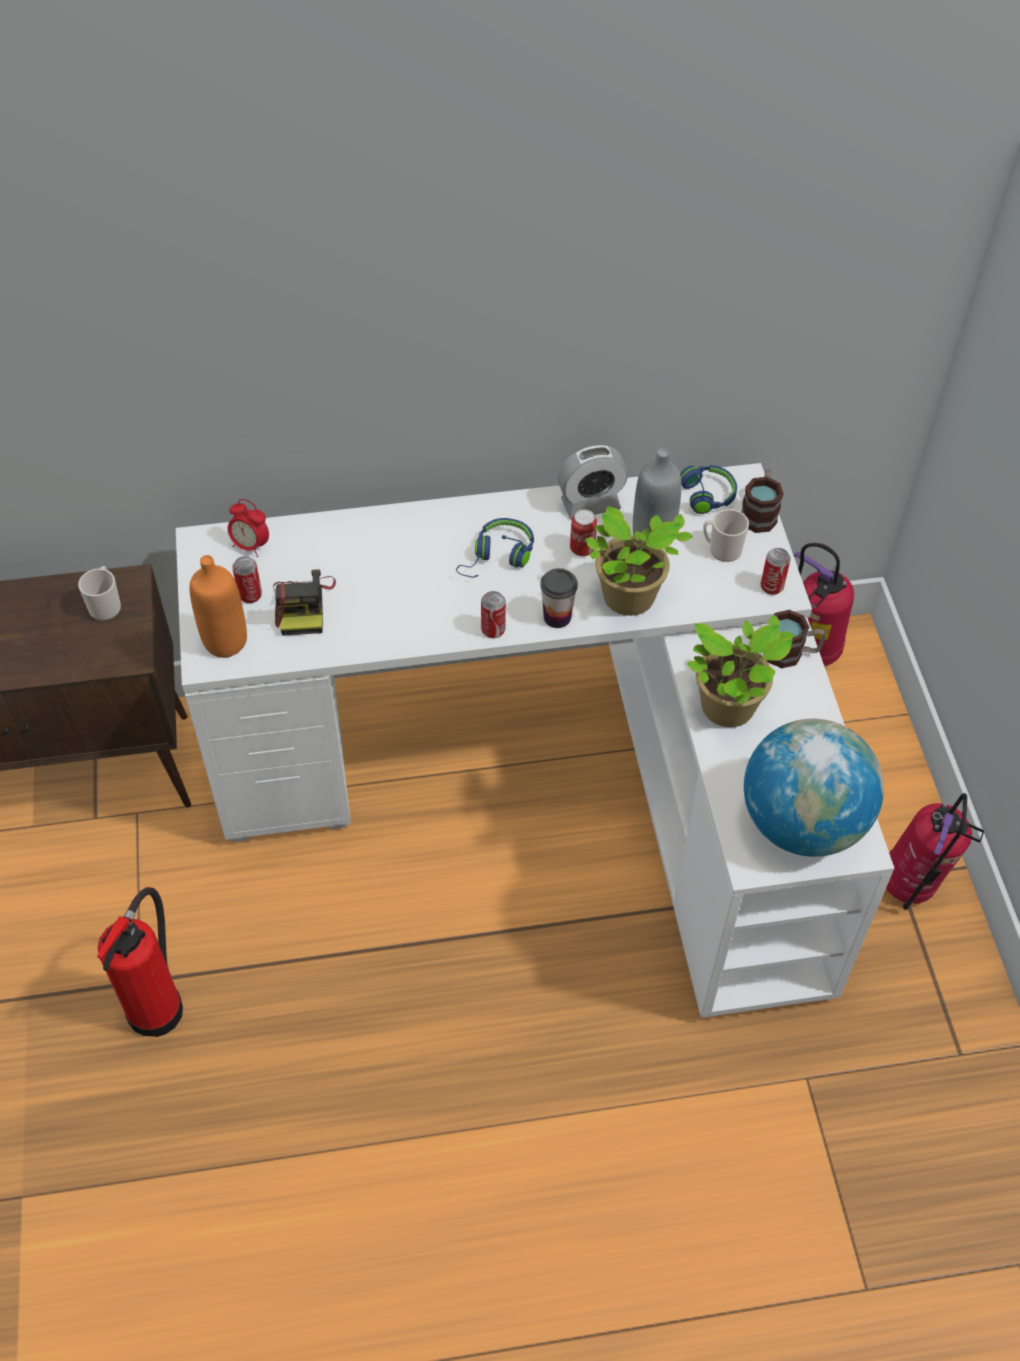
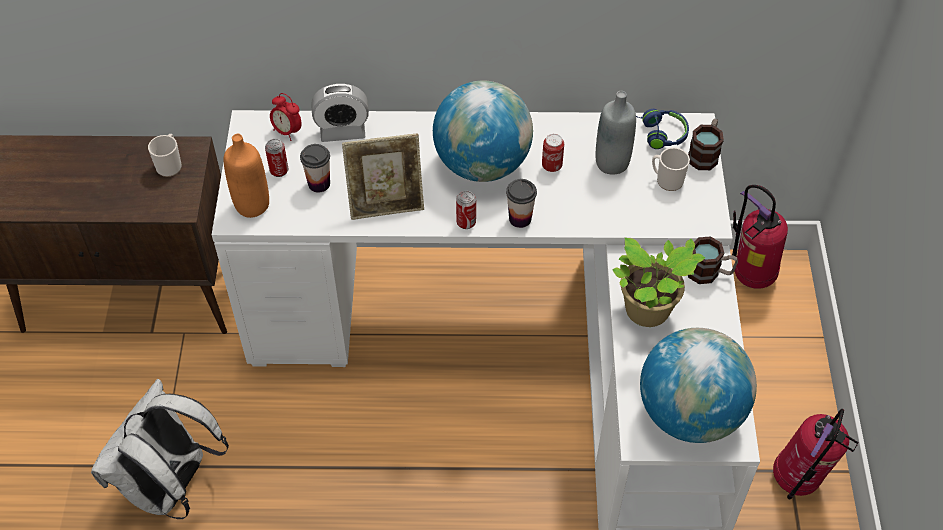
camera: 10 degrees right, 0 degrees up
(158, 1006) = (172, 487): fire extinguisher -> white backpack
(303, 605) = (319, 184): camera -> cup
(391, 619) = (386, 204): none -> picture frame
(498, 557) = (482, 164): blue headphones -> globe
(590, 504) = (566, 130): alarm clock -> alarm clock (342, 131)
(629, 600) = (581, 212): potted plant -> none
(771, 587) = (702, 216): can -> none

